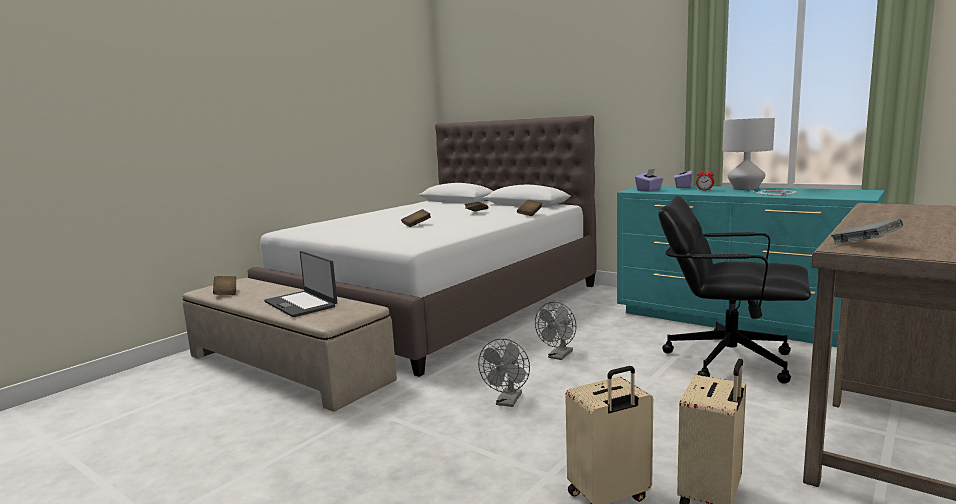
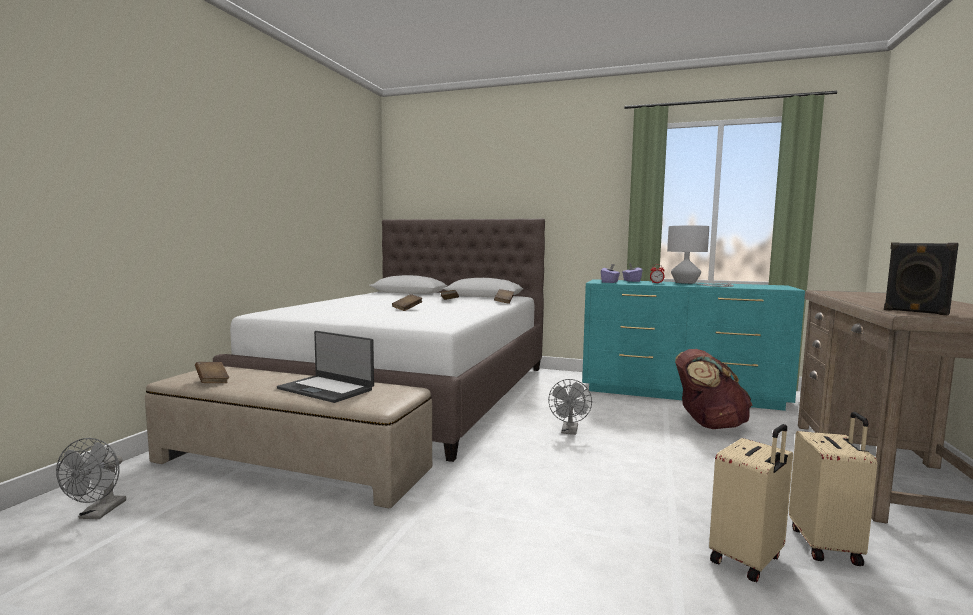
camera: 20 degrees left, 5 degrees down
(508, 402) = (565, 478): grey fan -> grey fan (99, 513)
(727, 360) = (708, 424): black office chair -> brown backpack
(864, 245) = (915, 312): grey book -> black speaker

